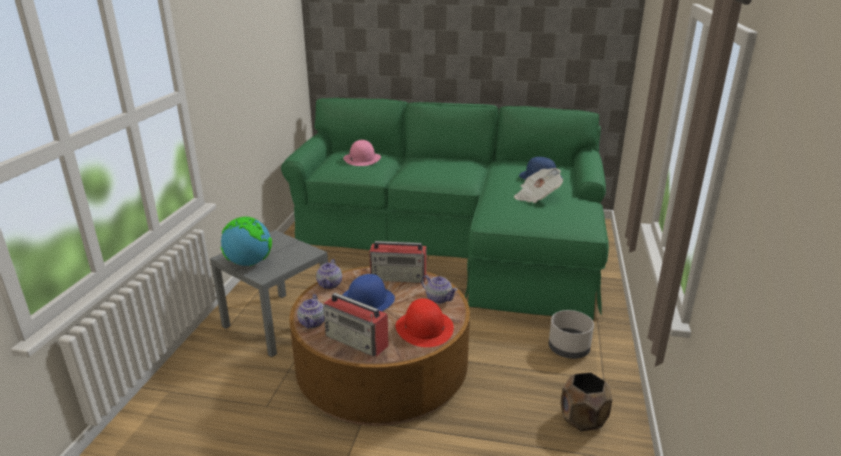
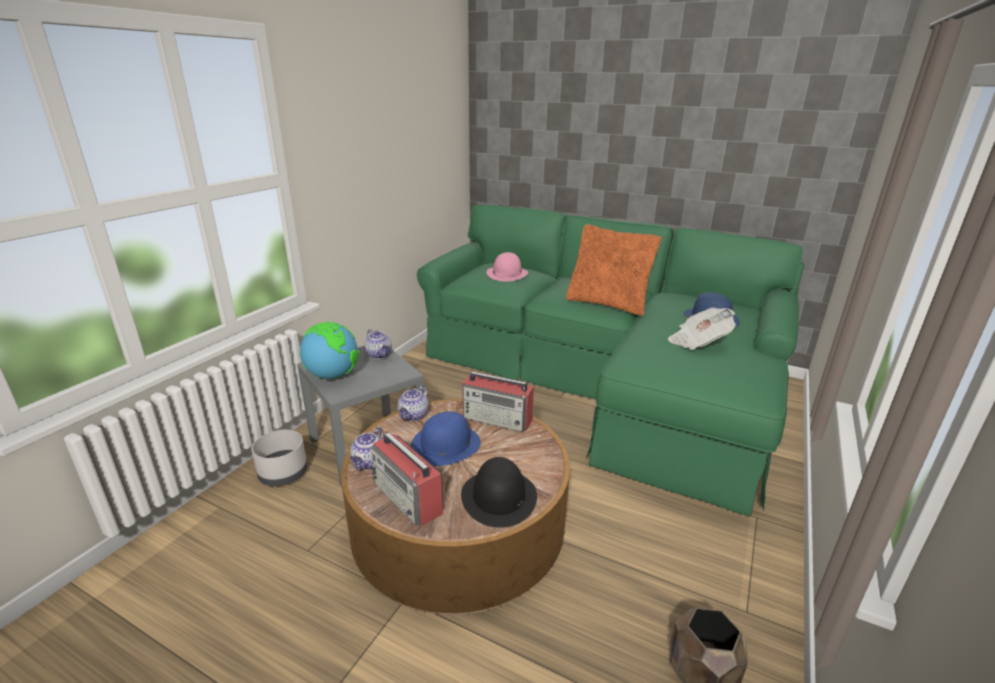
camera: 15 degrees right, 0 degrees up
(424, 328) = (499, 497): red hat -> black hat
(439, 298) = (534, 457): teapot -> teapot (379, 354)
(456, 174) = (608, 302): none -> orange pillow
(569, 349) = (706, 552): grey planter -> grey planter (284, 474)

